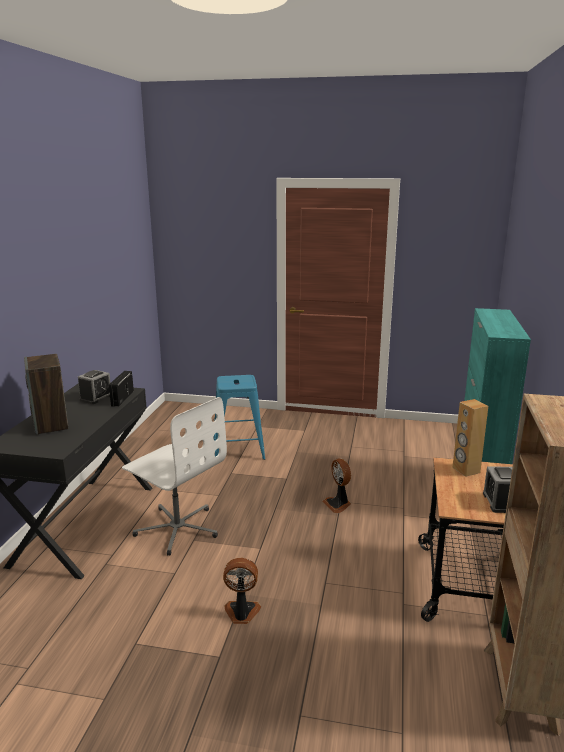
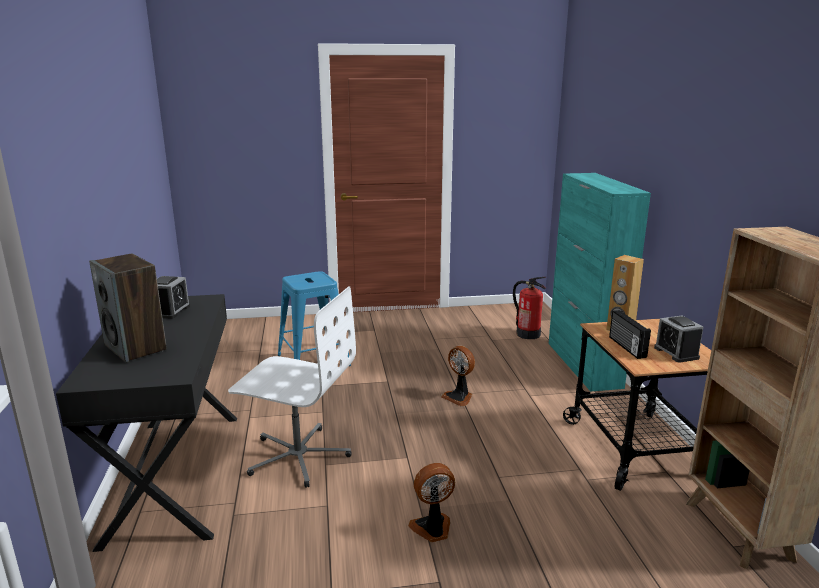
camera: 20 degrees left, 0 degrees up
(121, 398) = (205, 308): radio -> radio (626, 347)
(442, 456) = (527, 334): none -> fire extinguisher

